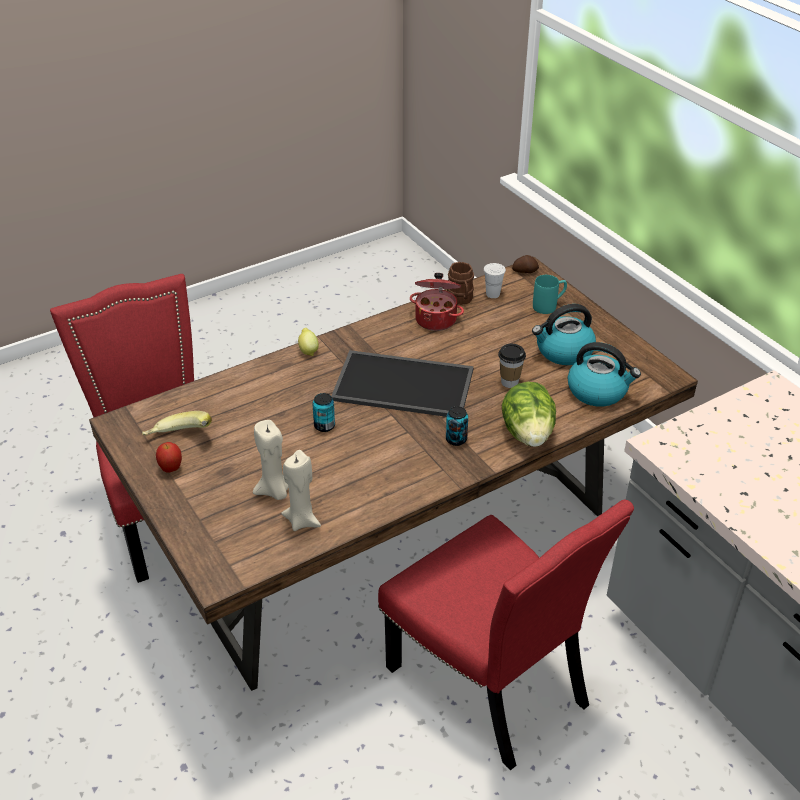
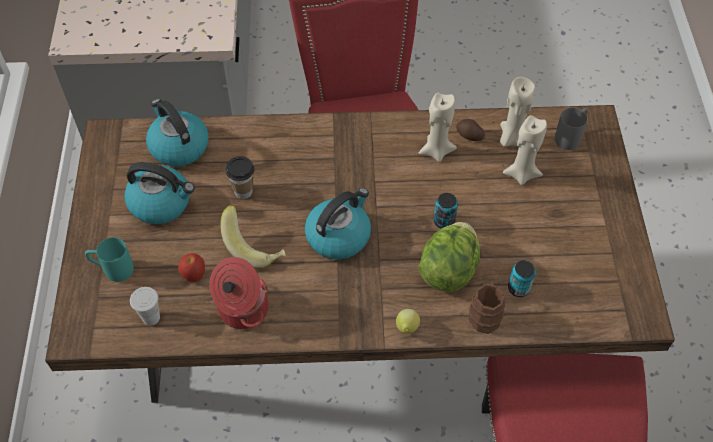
camera: 150 degrees left, 15 degrees up
(171, 469) = (605, 237): apple -> apple (194, 276)
(179, 440) = (587, 268): banana -> banana (254, 247)
(239, 549) = (571, 136): none -> grey mug
(370, 479) = (436, 151): none -> beige candle
(405, 383) = (338, 235): tray -> kettle
(456, 439) = (339, 155): can -> can (518, 288)
(460, 299) = (191, 327): brown mug -> brown mug (485, 314)
(524, 271) = (81, 338): potato -> potato (469, 136)
(527, 434) = (277, 134): lettuce -> lettuce (448, 270)

